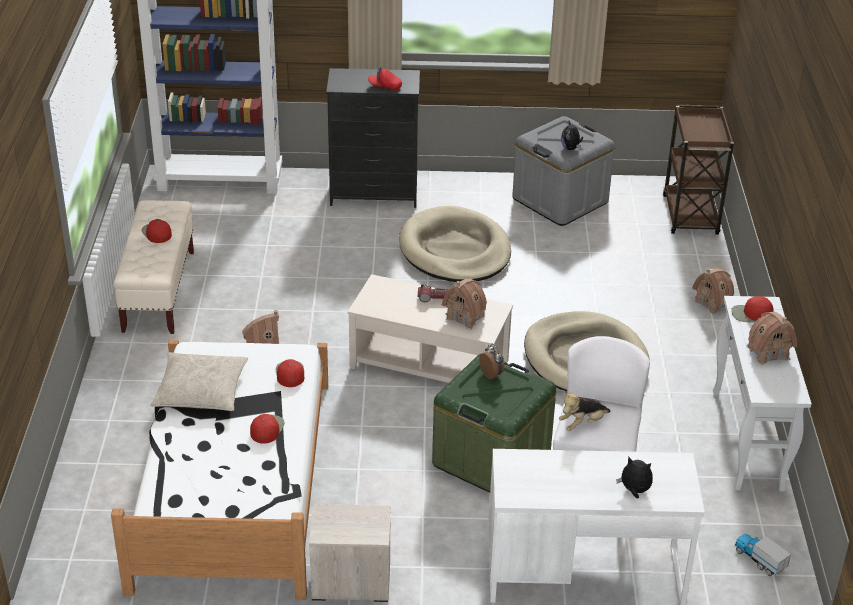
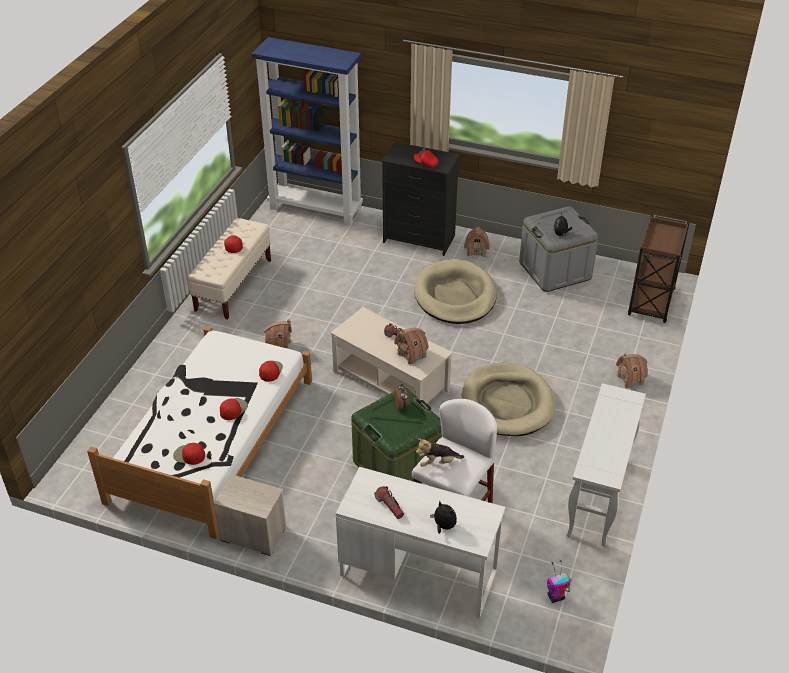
camera: 20 degrees right, 5 degrees up
(201, 391) = (205, 370): beige pillow -> none
(557, 484) = (389, 506): none -> flashlight
(751, 314) = (614, 403): red cap -> red cap (189, 455)
(759, 560) = (555, 597): toy truck -> toy robot
(768, 353) = (609, 438): toy house -> toy house (476, 251)

